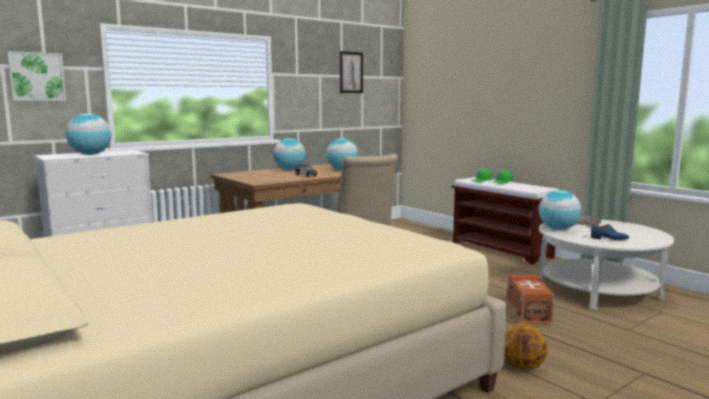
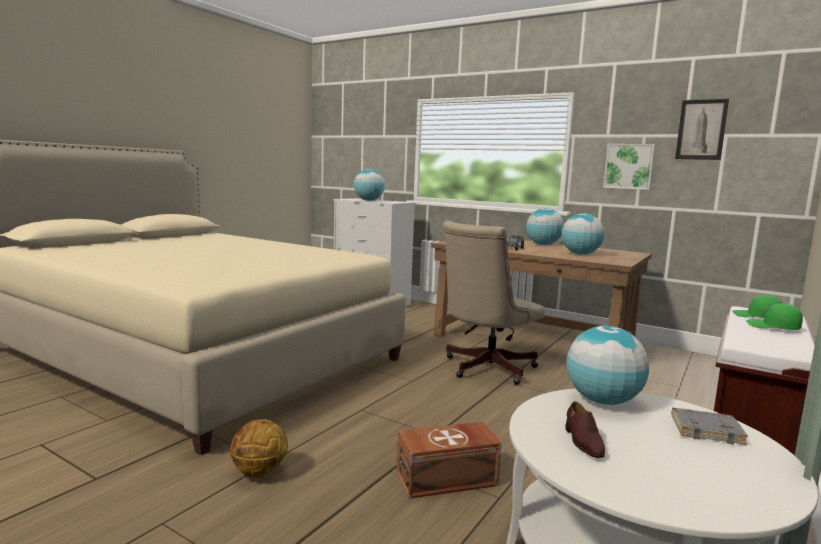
camera: 70 degrees right, 0 degrees up
(37, 76) = (377, 143): picture -> picture (629, 166)
(609, 239) = (583, 442): blue shoe -> brown shoe

